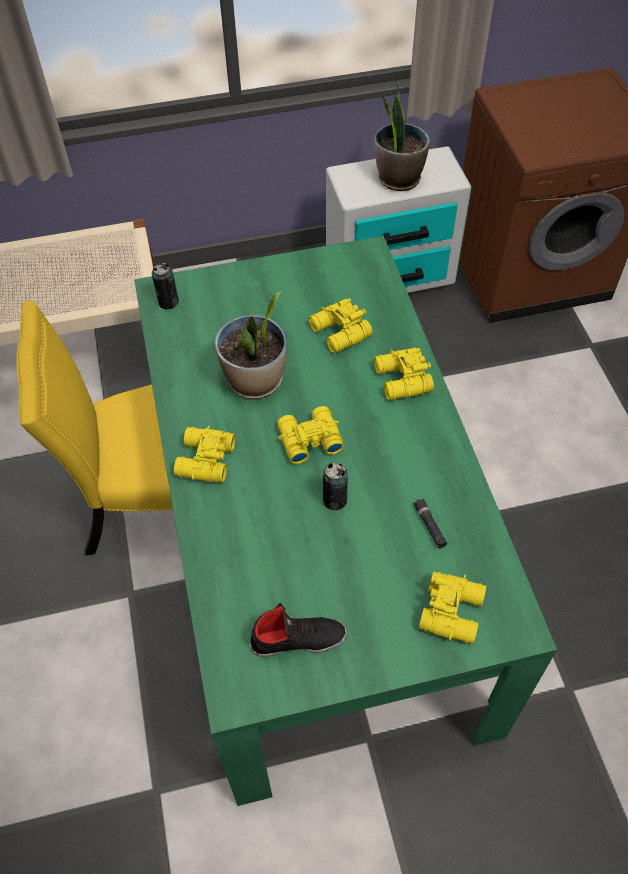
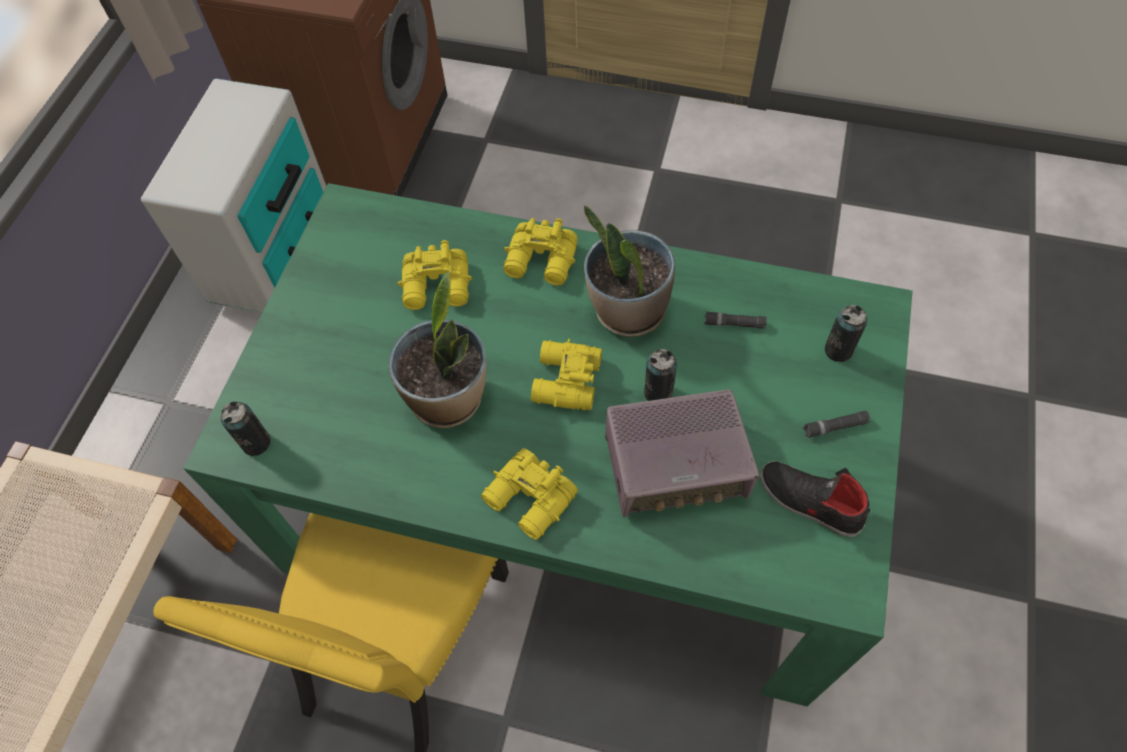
camera: 60 degrees left, 5 degrees up
(279, 537) = (676, 466): none -> radio
(298, 639) = (809, 502): black shoe -> black shoe turned 75 degrees counterclockwise
(377, 634) = (835, 427): none -> black flashlight
(398, 178) = (222, 143): potted plant -> potted plant (627, 311)
(453, 611) = (838, 350): yellow binoculars -> can

